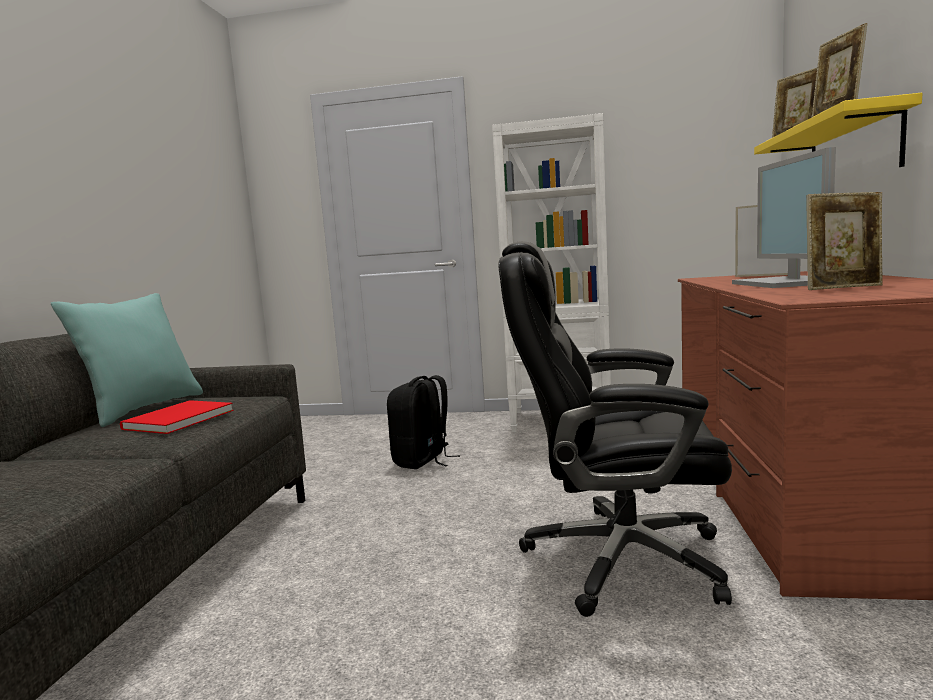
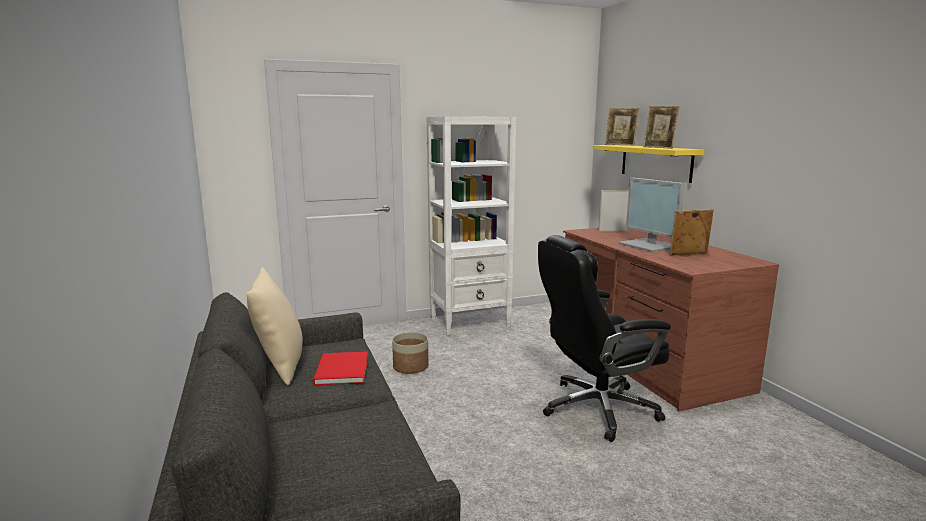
camera: 30 degrees left, 5 degrees up
(143, 409) = (280, 364): turquoise pillow -> beige pillow
(423, 461) = (411, 367): black backpack -> planter
(843, 288) = (688, 255): picture frame -> picture frame turned 150 degrees counterclockwise

